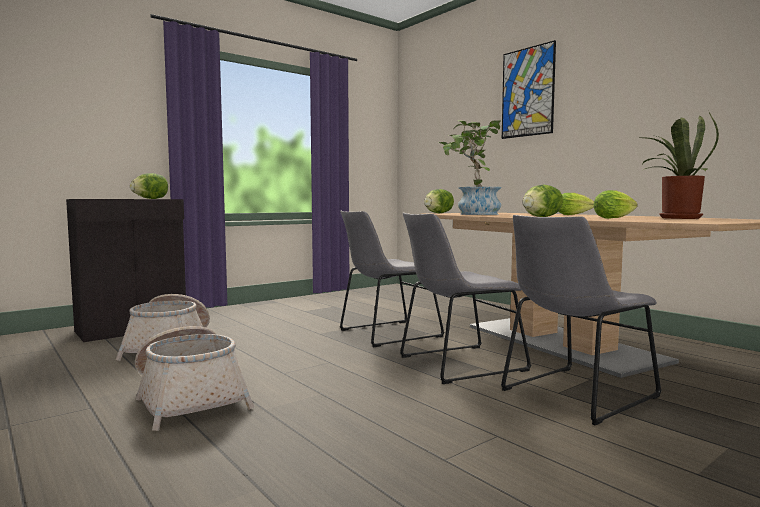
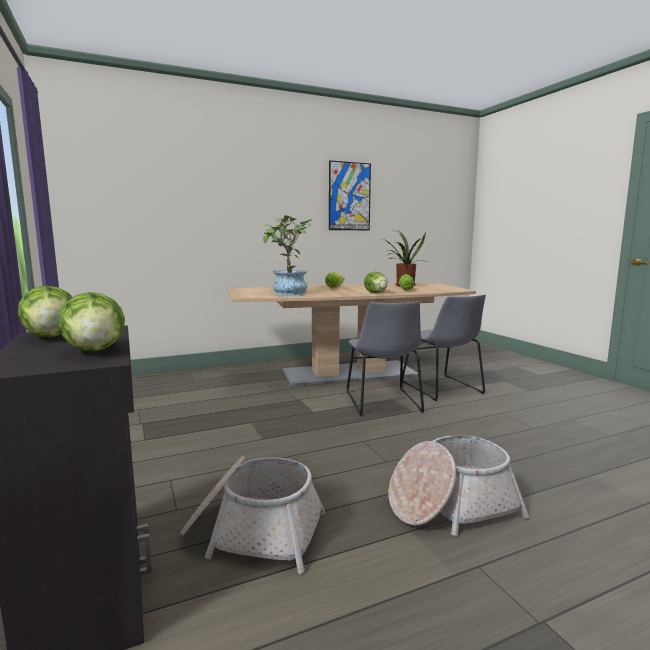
camera: 75 degrees left, 5 degrees up
(386, 334) = (288, 413): grey chair -> none
(438, 213) = (247, 296): lettuce -> lettuce (95, 350)
(527, 92) = (237, 183): picture -> picture (349, 196)

